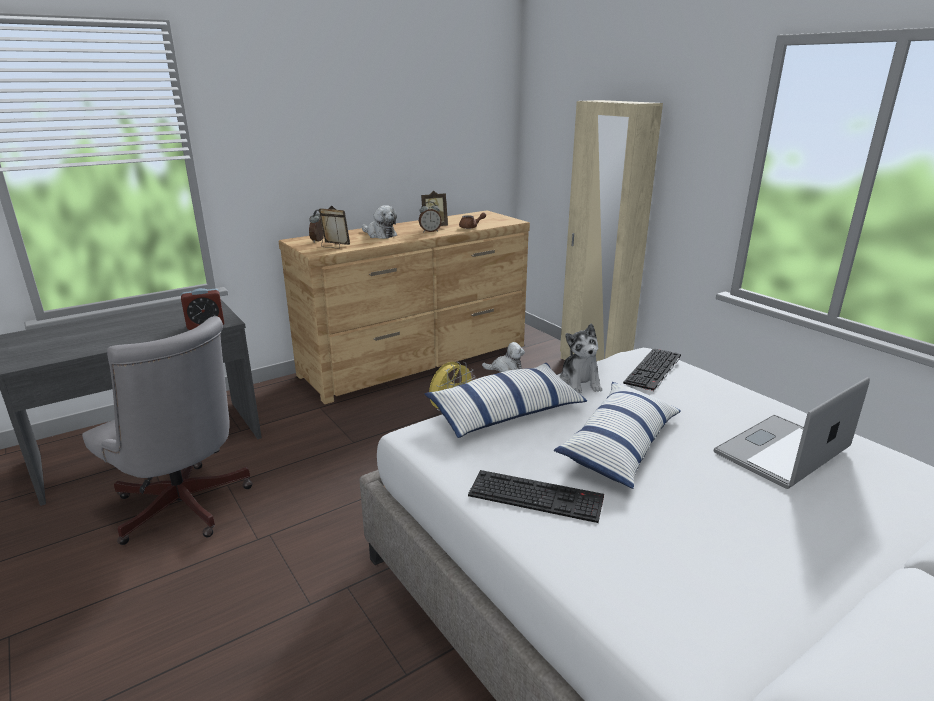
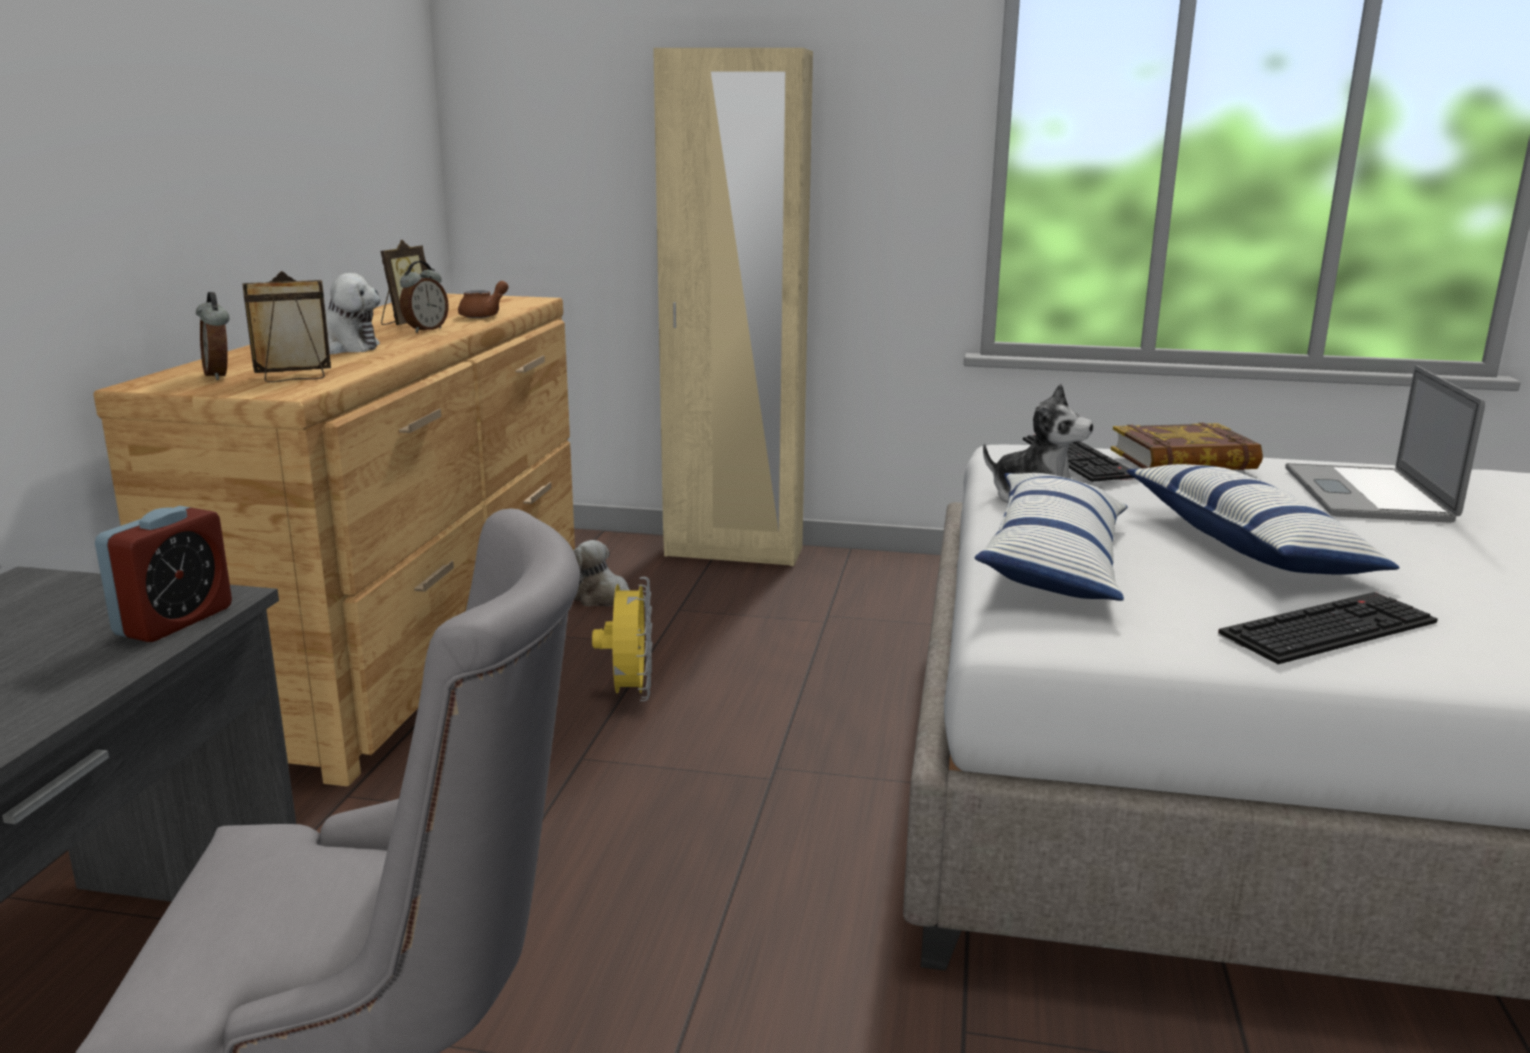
camera: 45 degrees left, 5 degrees down
(505, 368) = (604, 598): plush toy -> plush toy turned 105 degrees counterclockwise
(713, 390) = (1184, 460): none -> book

